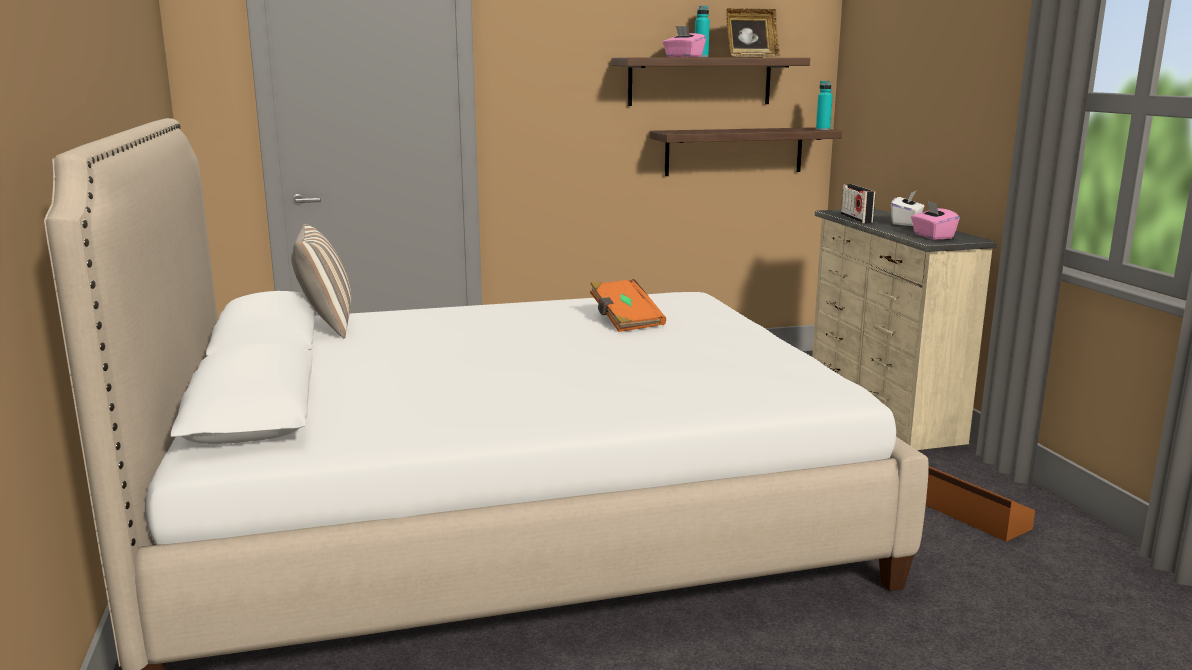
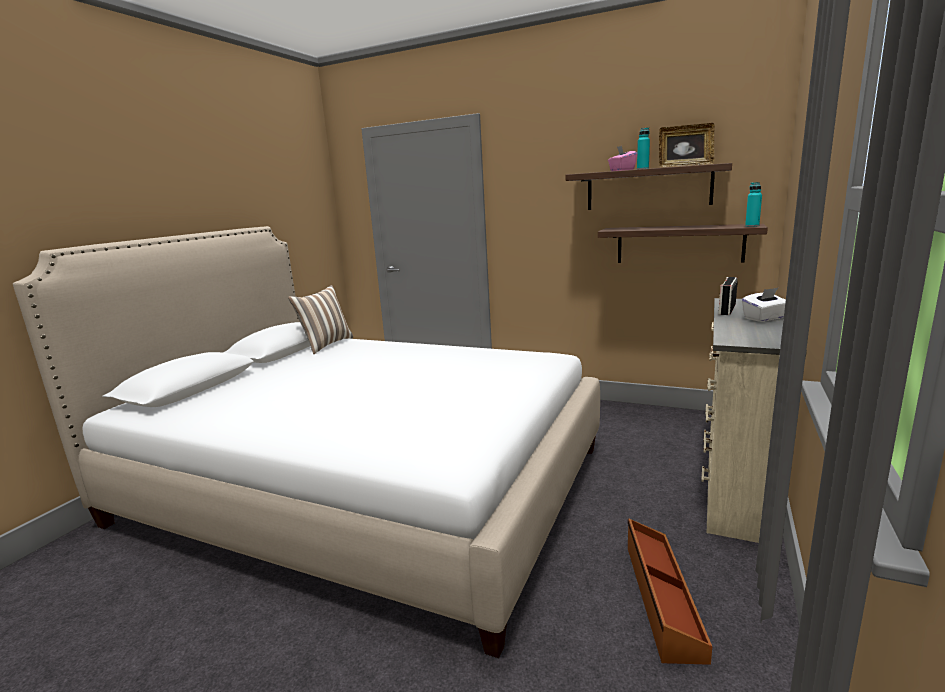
camera: 40 degrees right, 0 degrees up
(625, 321) = (464, 370): orange book -> none
(932, 236) = (748, 335): pink tissue box -> none

